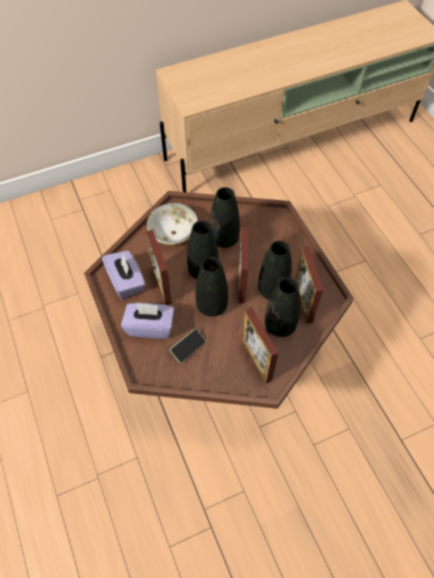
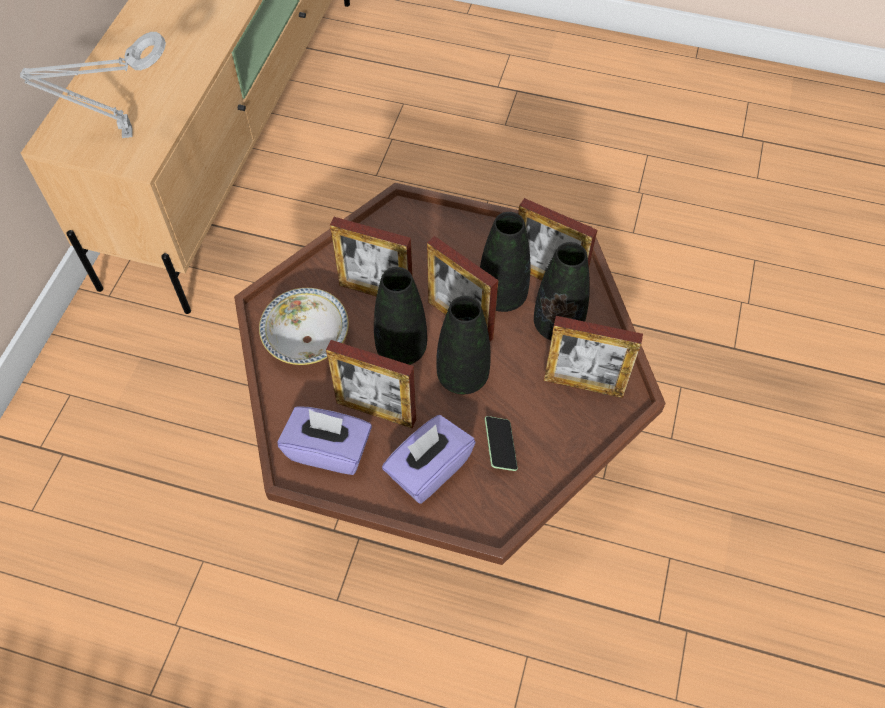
camera: 50 degrees left, 0 degrees up
(198, 90) = (123, 135): none -> grey table lamp
(224, 239) = (376, 291): black vase -> picture frame

